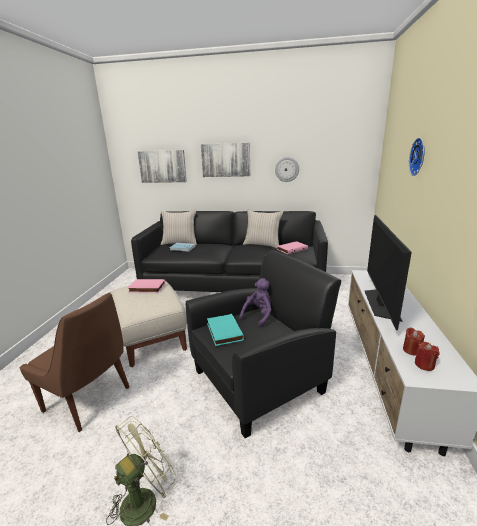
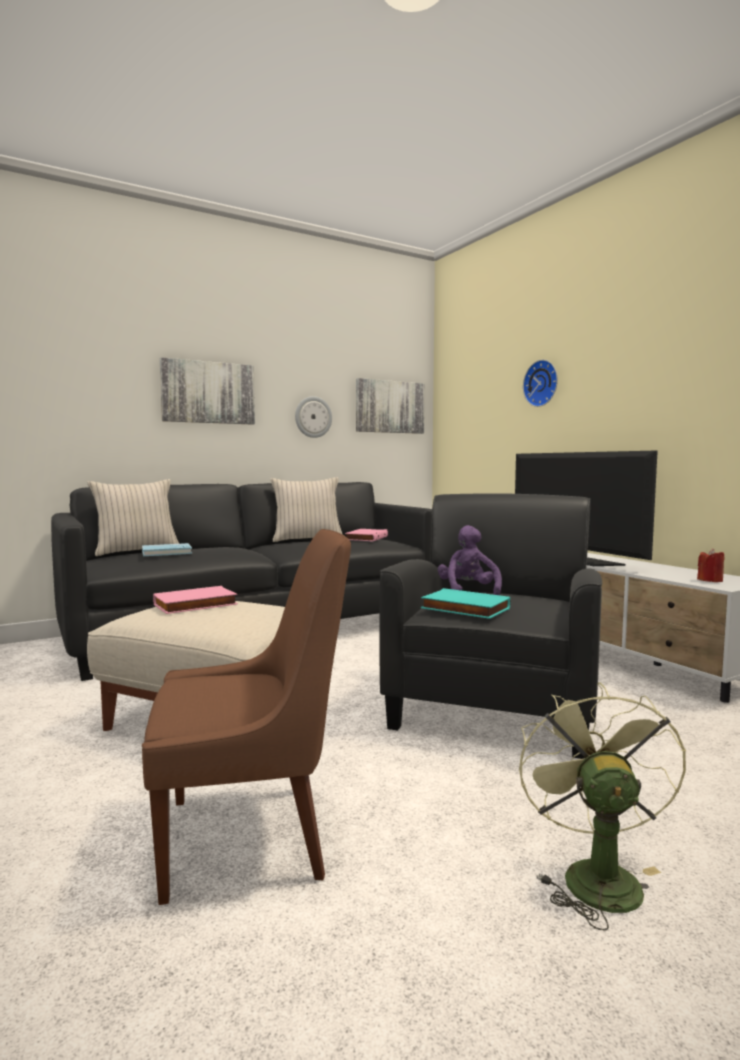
camera: 40 degrees left, 15 degrees down
(162, 166) = (66, 394): picture -> picture (389, 407)
(411, 350) = (679, 576): red candle -> none

